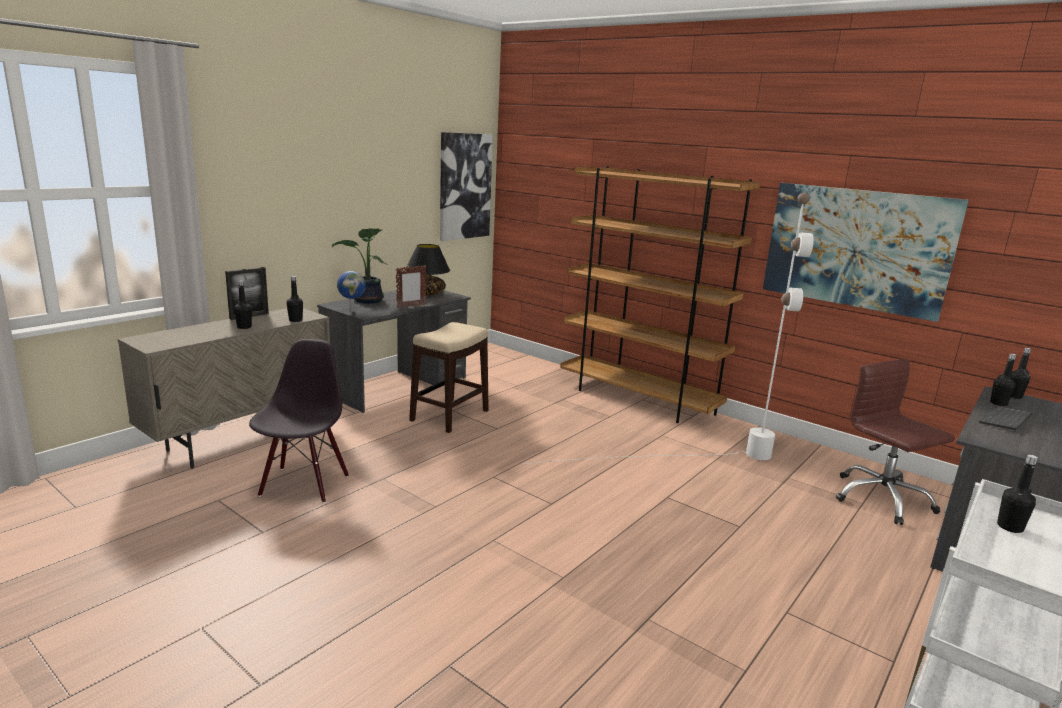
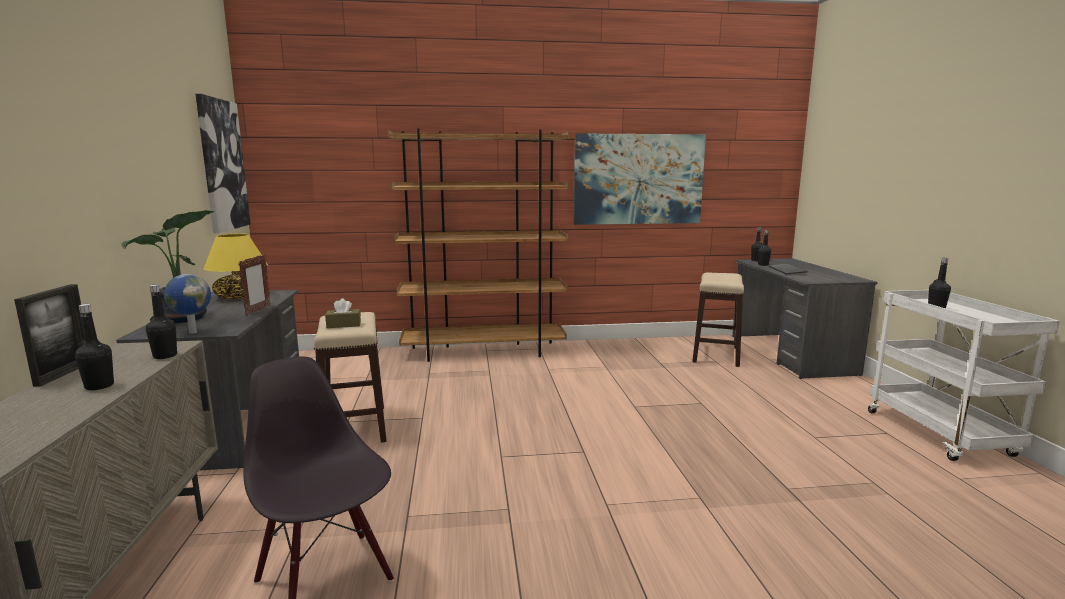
camera: 45 degrees left, 5 degrees down
(427, 293) = (239, 297): black table lamp -> yellow table lamp
(447, 332) = (343, 325): none -> brown tissue box
(694, 456) = (594, 373): white floor lamp -> none
(881, 498) = (715, 354): brown office chair -> stool

